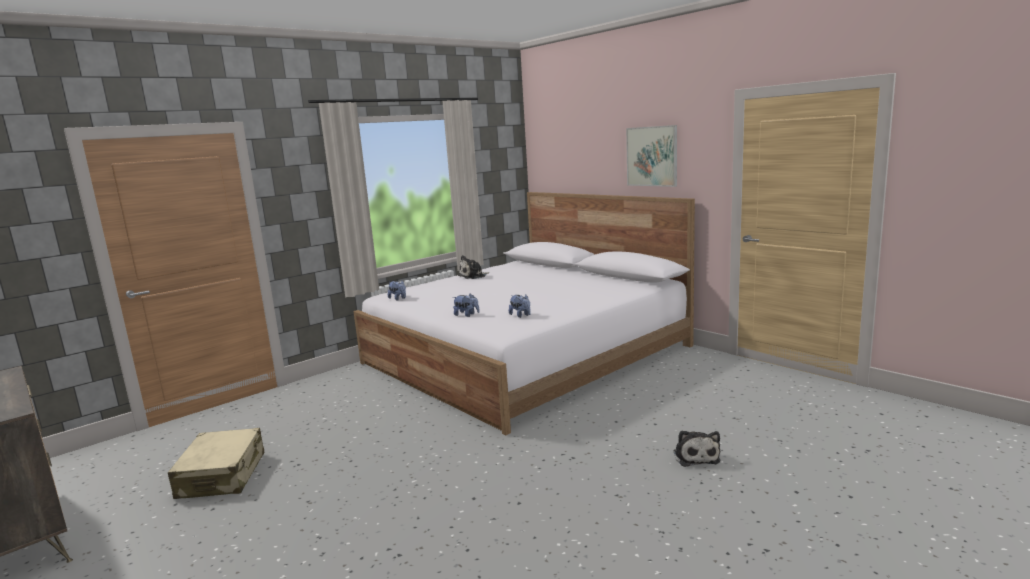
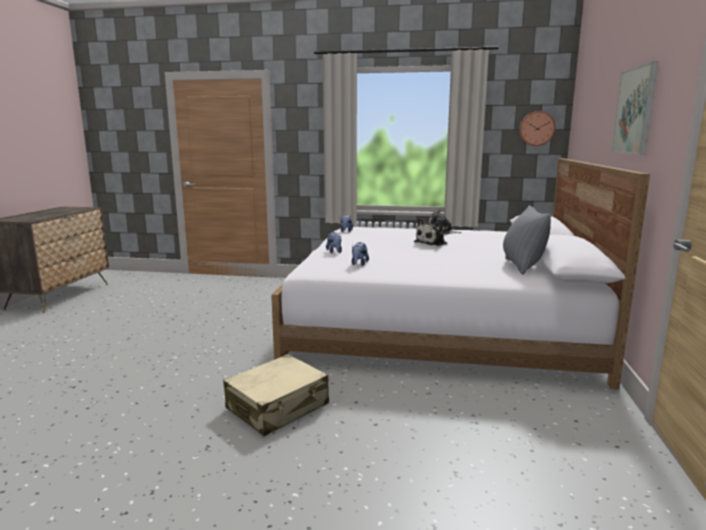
camera: 50 degrees right, 0 degrees up
(222, 475) = (146, 307): beige suitcase -> beige suitcase (278, 407)
(507, 168) = (536, 128): none -> wall clock
(608, 282) = (522, 266): none -> grey pillow
(695, 456) = (325, 470): plush toy -> plush toy (432, 243)

